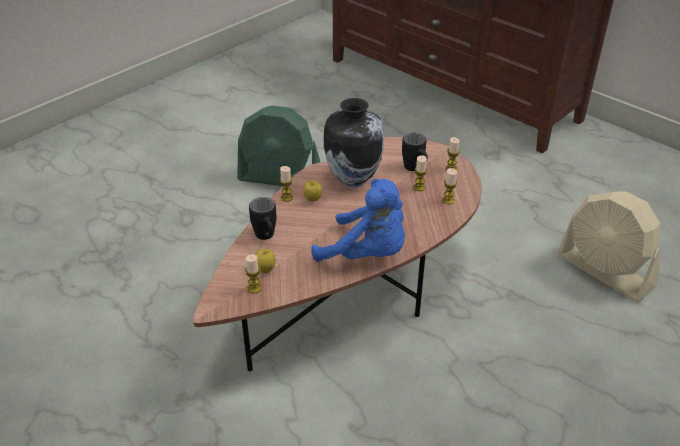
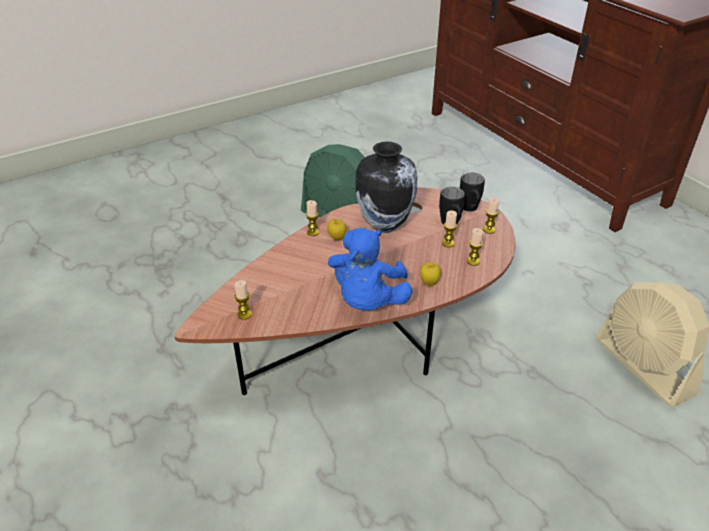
camera: 15 degrees right, 0 degrees up
(266, 238) = (277, 267): black mug -> black mug (470, 210)
(266, 269) = (263, 298): apple -> apple (429, 283)
(367, 254) = (368, 301): blue plush toy -> blue plush toy turned 60 degrees clockwise

